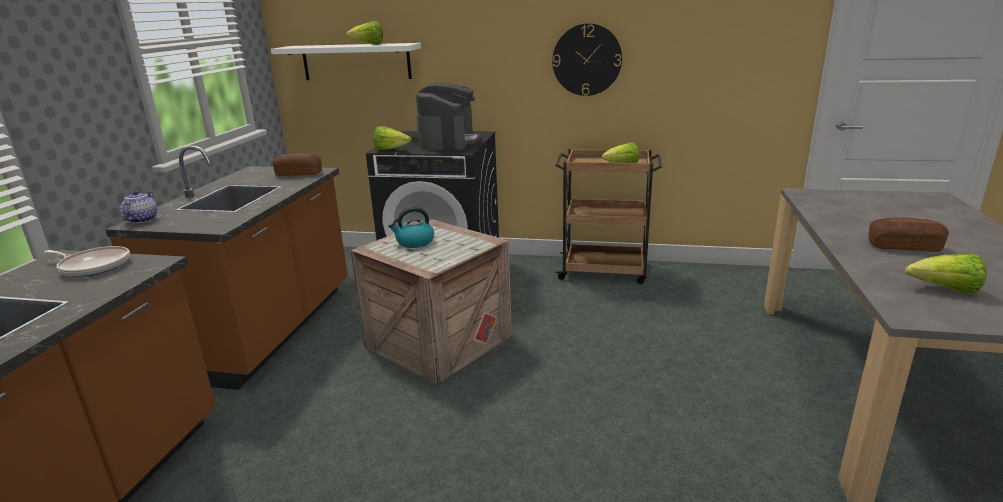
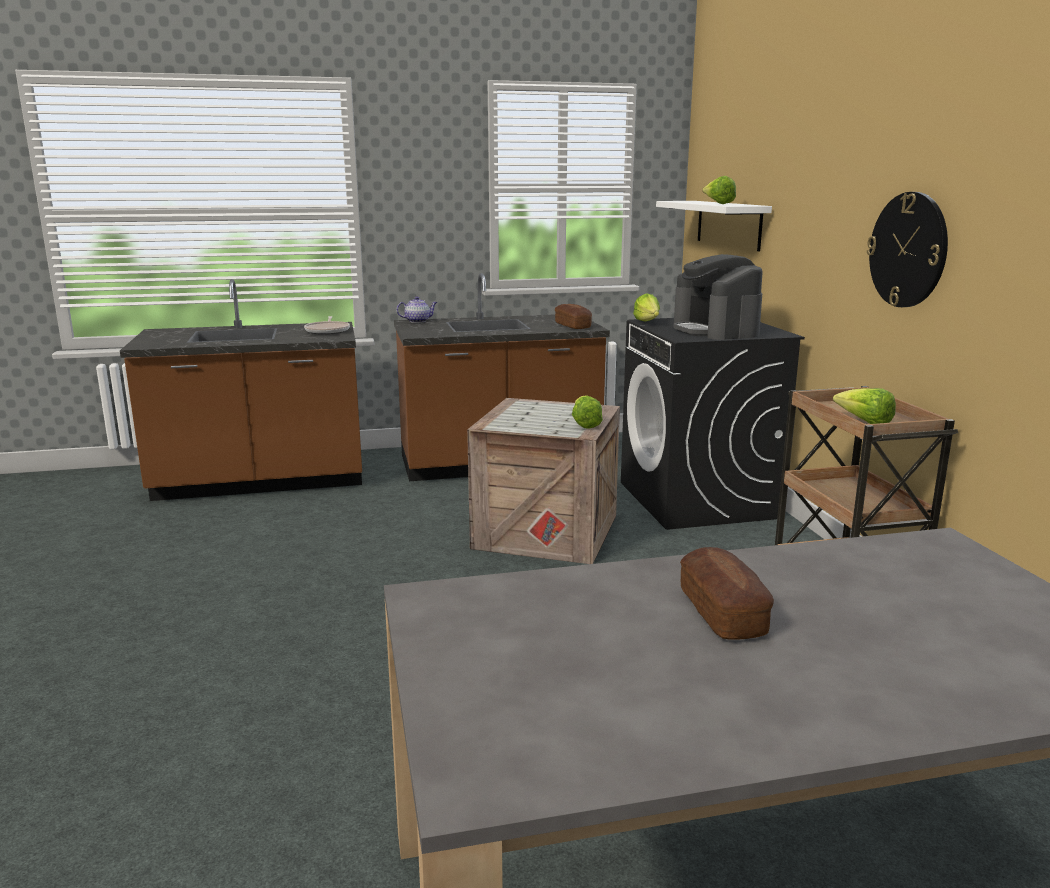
camera: 65 degrees right, 5 degrees down
(414, 242) = (547, 411): kettle -> none
(448, 142) = (715, 331): coffee machine -> coffee machine turned 90 degrees clockwise
(944, 290) = (538, 629): lettuce -> lettuce (584, 424)

